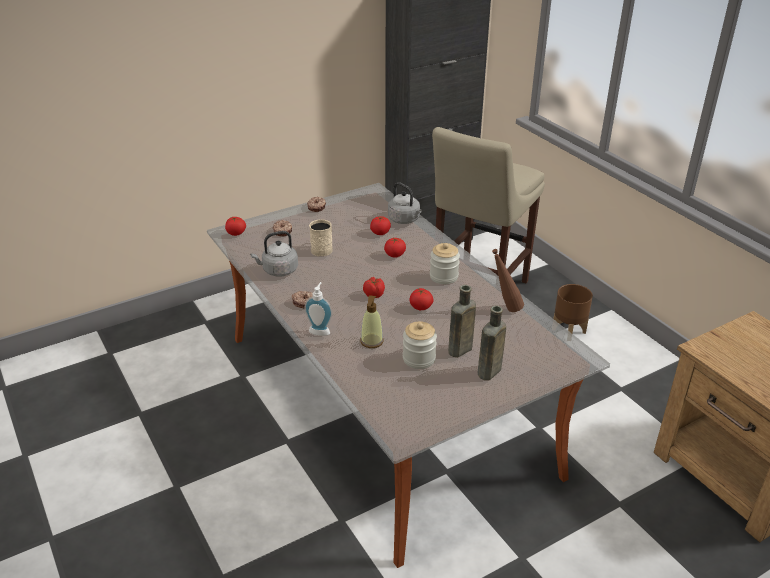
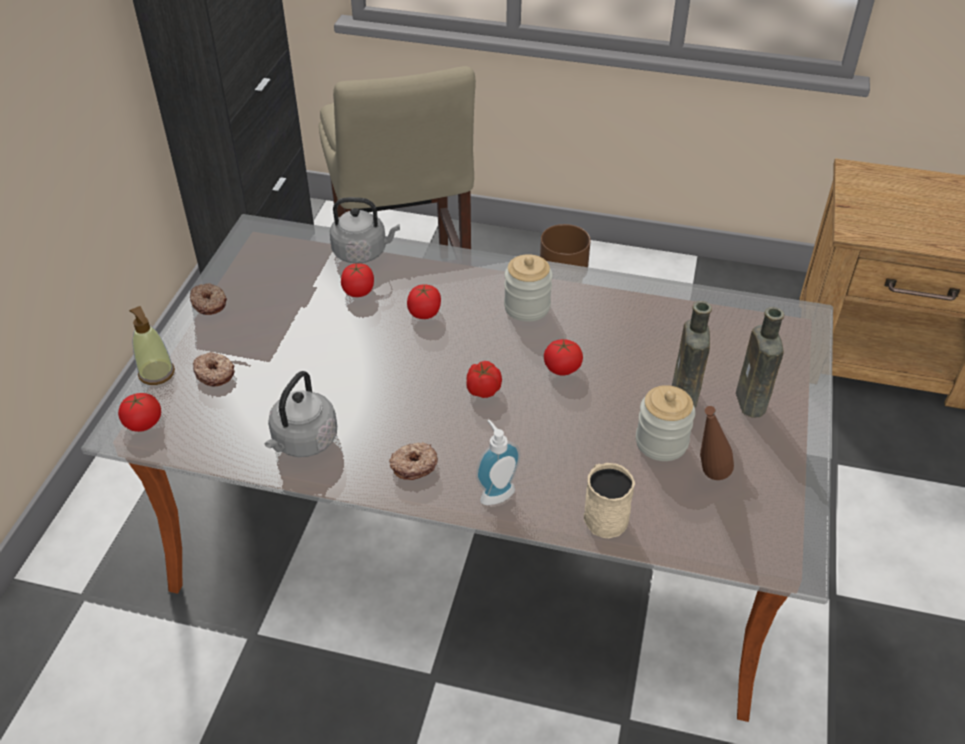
camera: 45 degrees left, 10 degrees up
(323, 249) = (316, 364): beige mug -> beige mug (603, 514)
(371, 341) = (578, 459): soap dispenser -> soap dispenser (157, 373)
(505, 309) = (651, 306): brown bottle -> brown bottle (706, 480)

